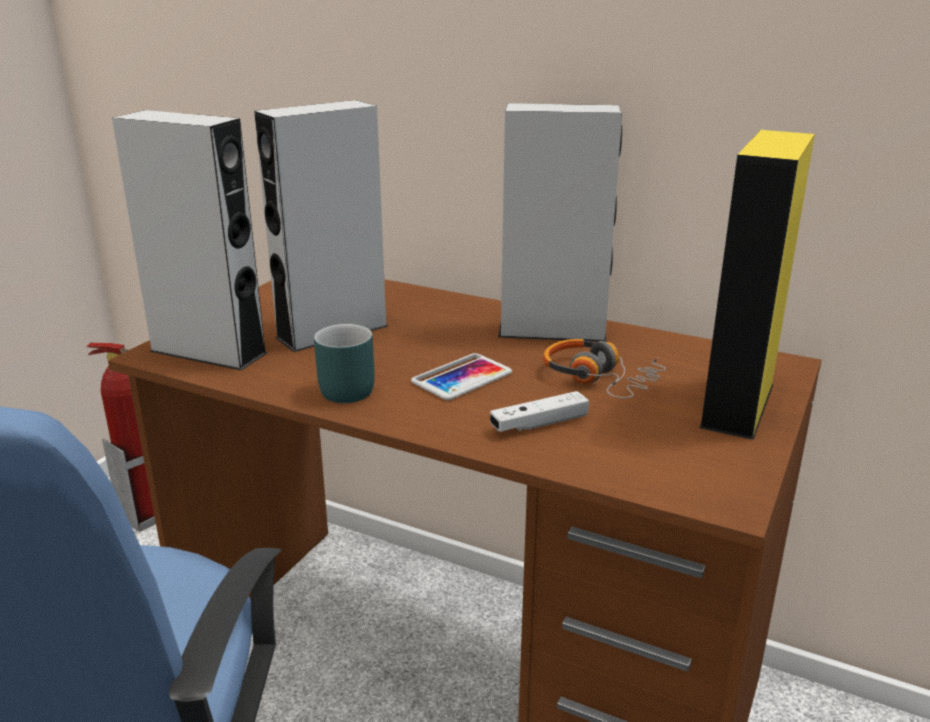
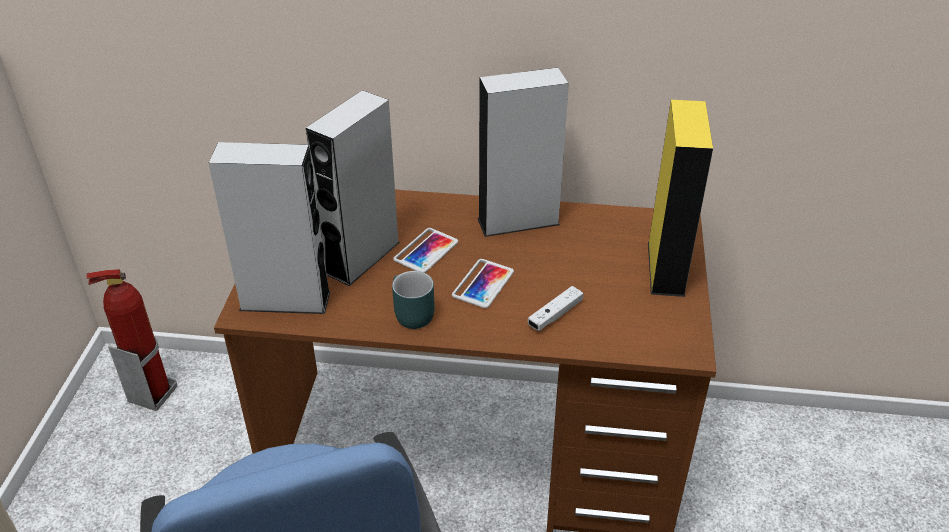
camera: 20 degrees left, 15 degrees up
(413, 338) = (426, 251): none -> phone
(600, 379) = (573, 264): headphones -> none

